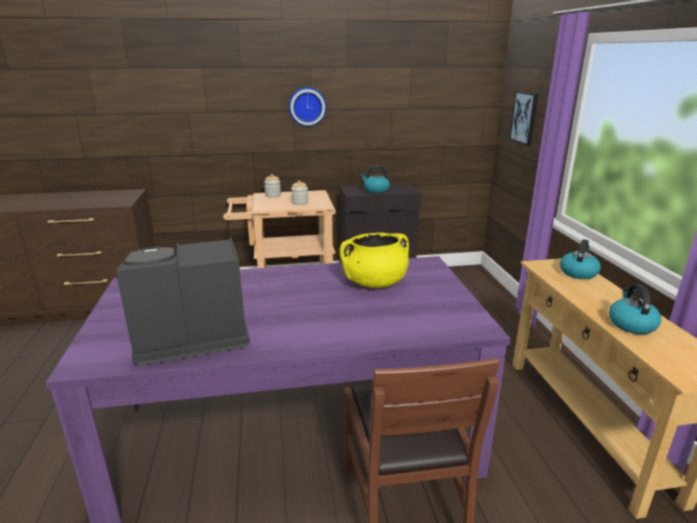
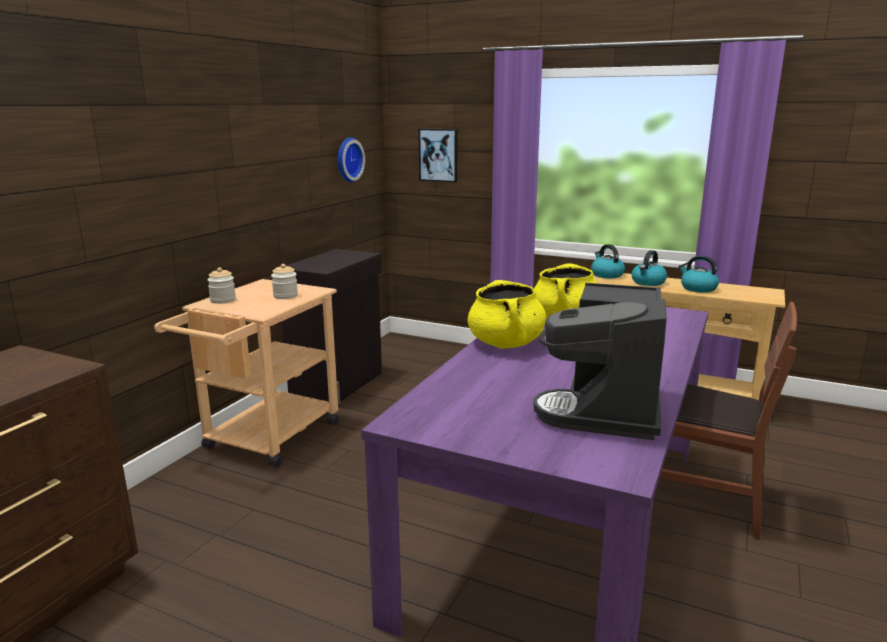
camera: 55 degrees left, 5 degrees down
(292, 276) = (506, 344): none -> yellow cooking pot
(307, 106) = (231, 161): wall clock -> wall clock (347, 160)
(376, 190) = (333, 261): kettle -> kettle (648, 282)

